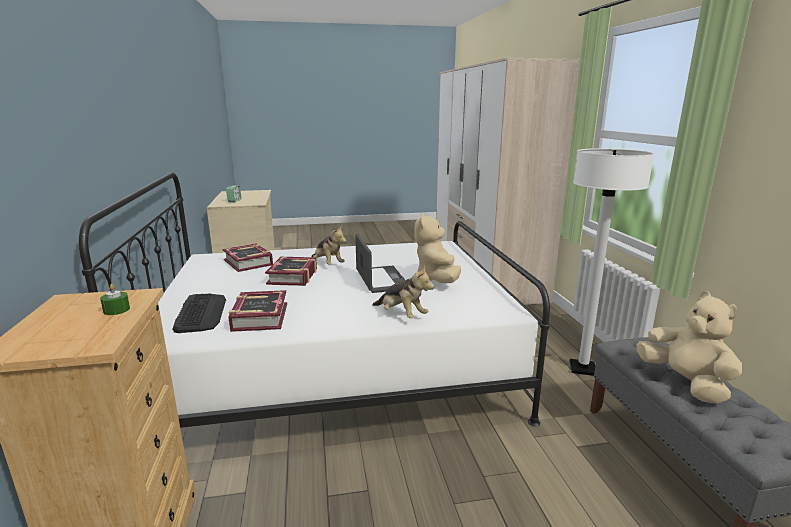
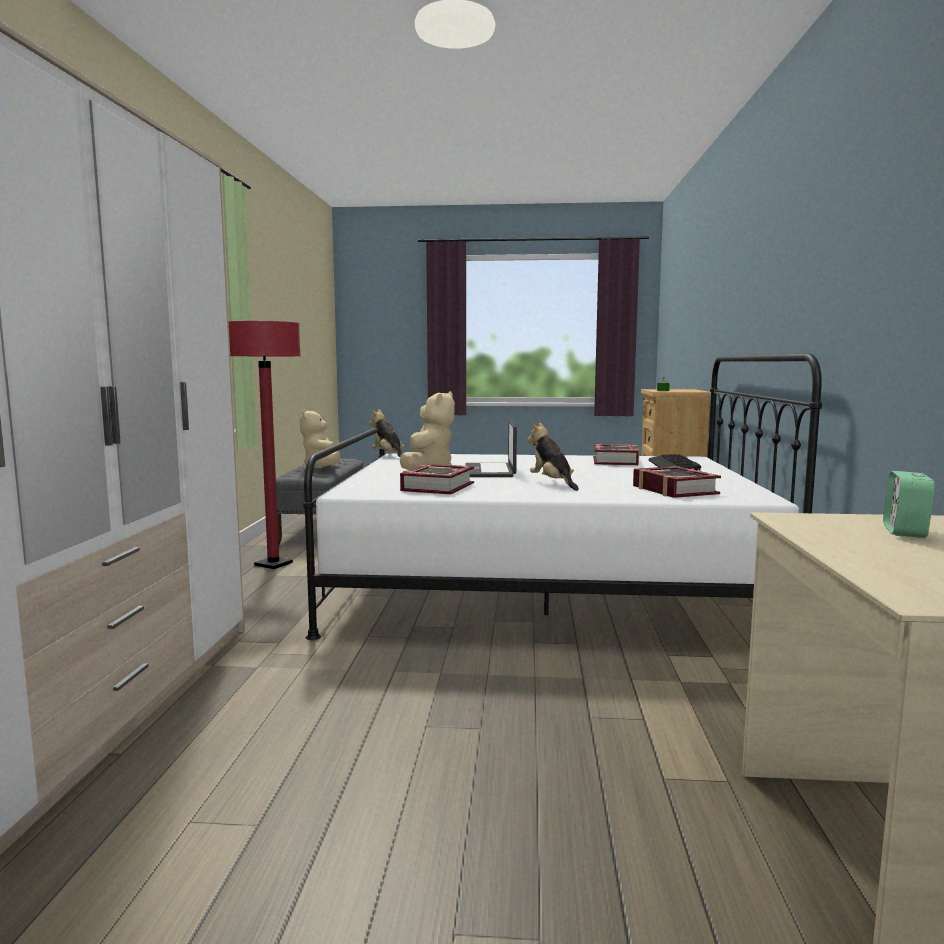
camera: 165 degrees left, 10 degrees down
(293, 276) = (597, 477): book -> book (437, 487)
(401, 315) = (491, 457): plush toy -> plush toy (388, 456)
(582, 368) = (273, 564): white floor lamp -> red floor lamp

